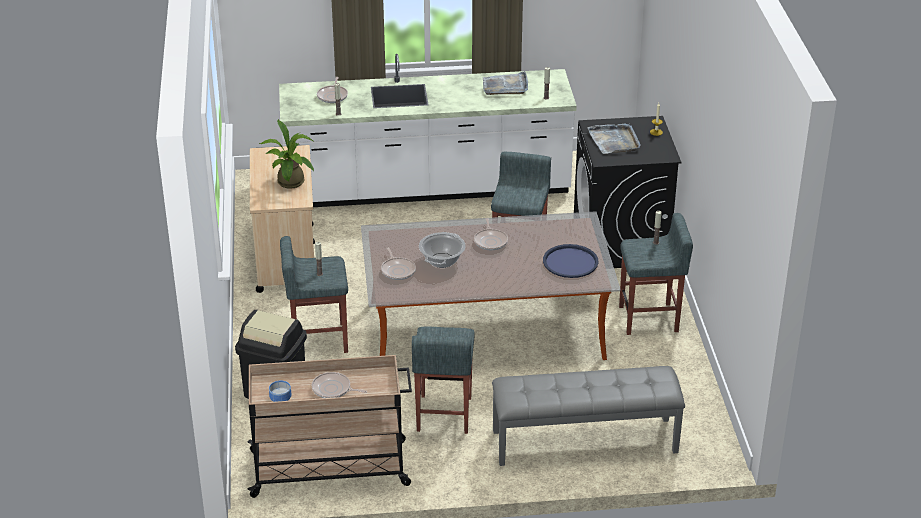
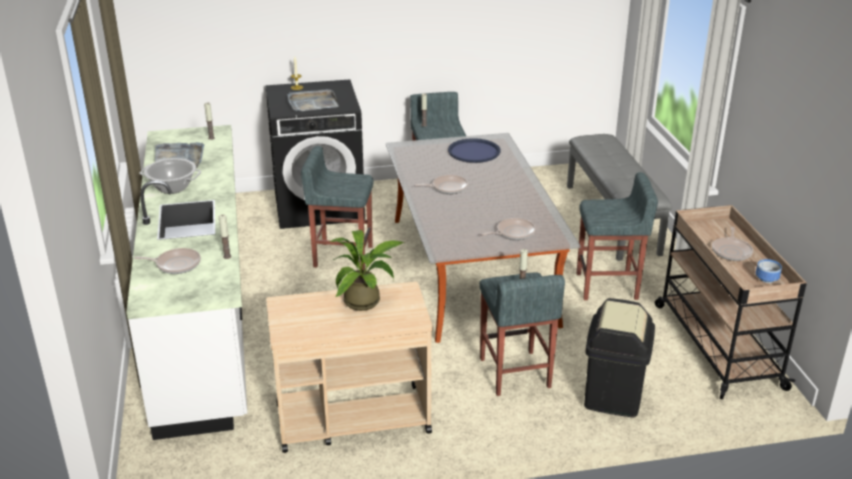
camera: 95 degrees left, 5 degrees down
(442, 261) = (489, 210): cooking pot -> cooking pot (173, 187)

